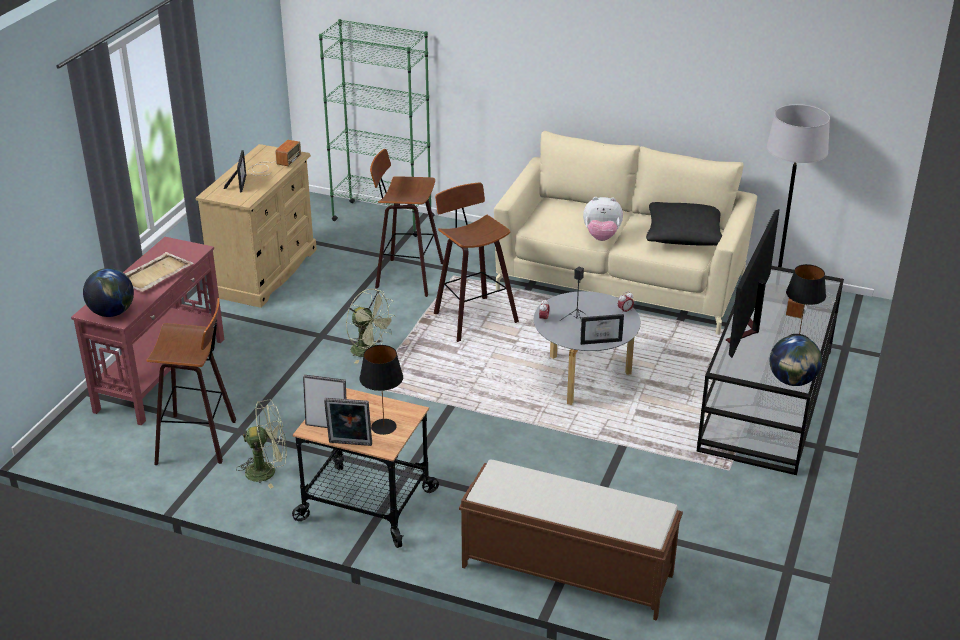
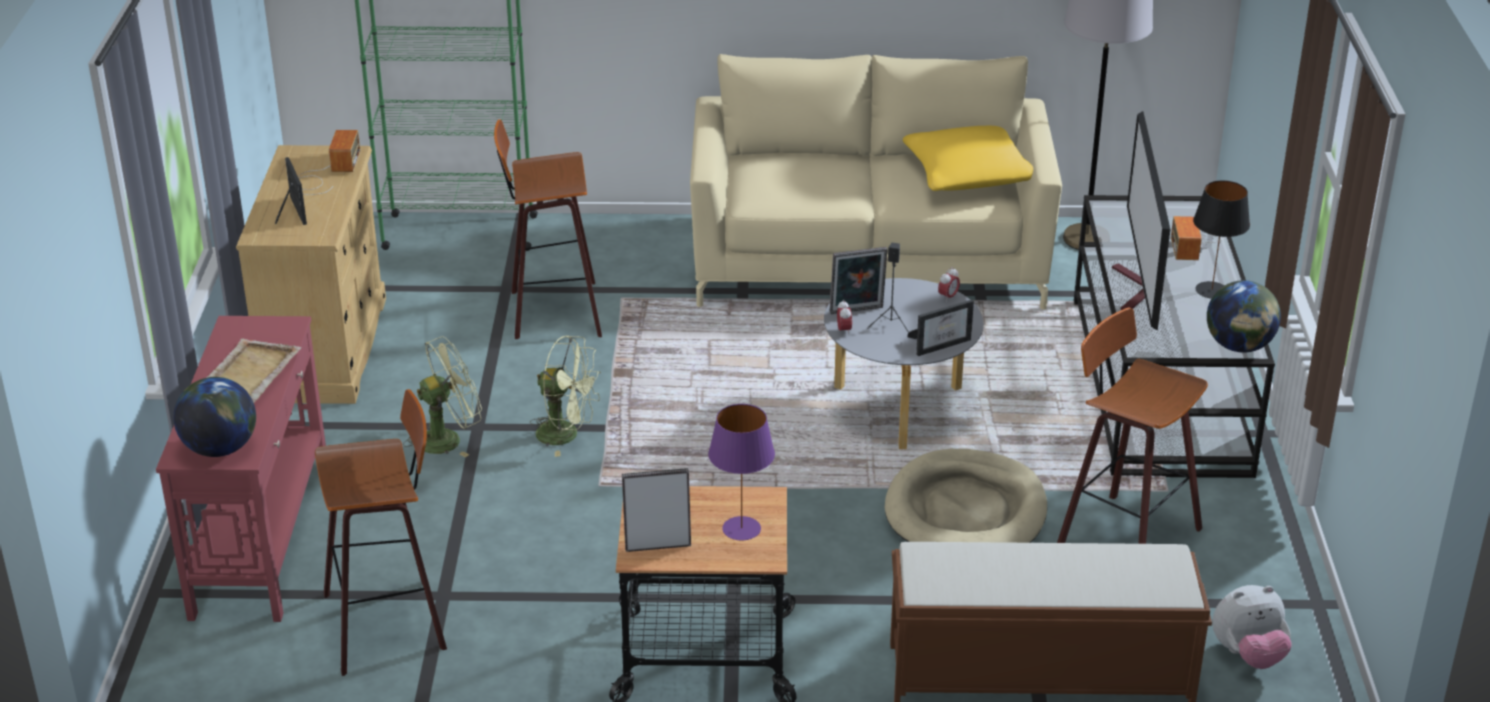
camera: 20 degrees left, 0 degrees up
(267, 471) = (525, 643): green fan -> green fan (448, 438)
(350, 444) = (710, 565): picture frame -> picture frame (857, 311)
(384, 426) = (742, 528): black table lamp -> purple table lamp
(472, 317) = (688, 354): stool -> stool (1123, 536)
(585, 453) = (966, 512): none -> beige dog bed
(601, 237) = (855, 198): plush toy -> plush toy (1248, 655)
(683, 235) = (967, 175): black pillow -> yellow pillow

